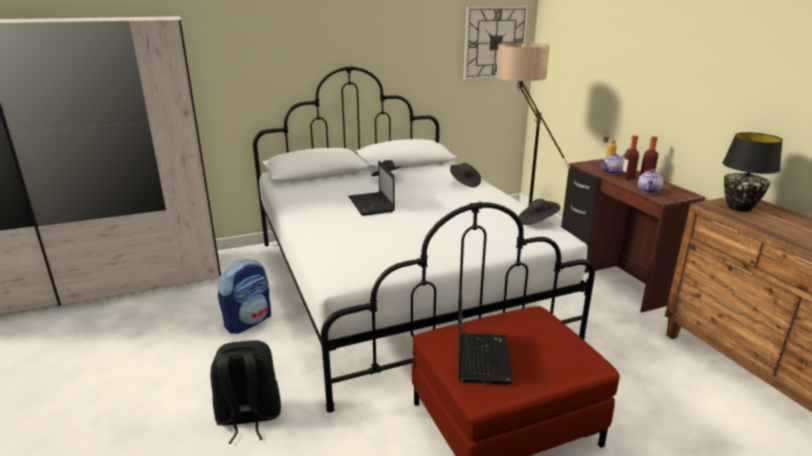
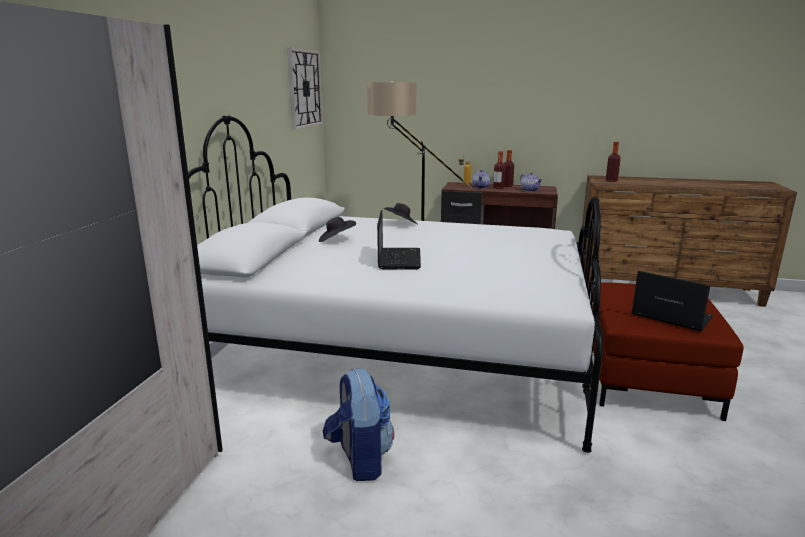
camera: 55 degrees left, 5 degrees down
(248, 417) = (563, 509): black backpack -> none
(372, 205) = (399, 259): laptop -> laptop turned 105 degrees counterclockwise
(537, 222) = (521, 228): black hat -> none
(739, 208) = (611, 180): black table lamp -> bottle

